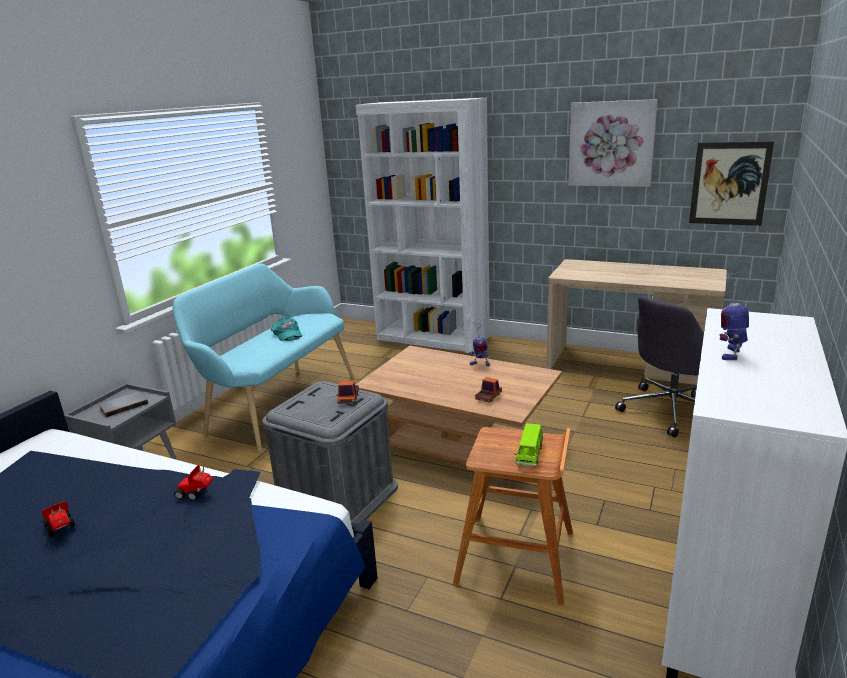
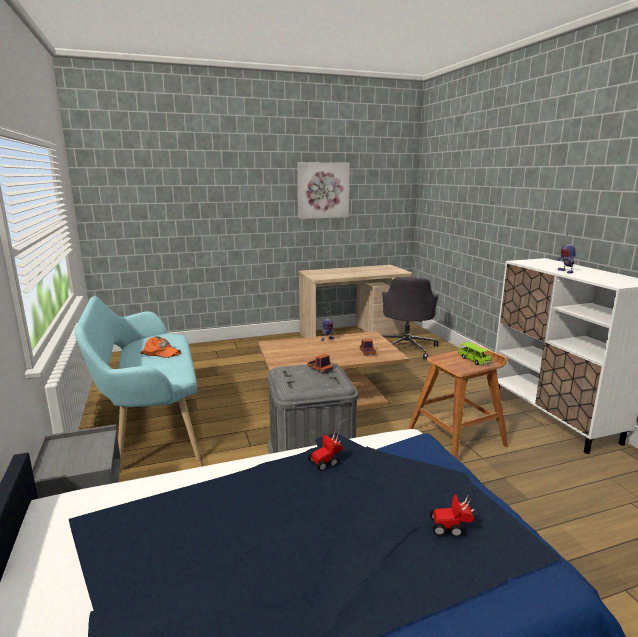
camera: 45 degrees left, 5 degrees down
(61, 529) = (273, 537): toy car -> toy car (451, 527)
(123, 405) = (79, 452): grey book -> none
(287, 333) = (161, 352): turquoise cap -> orange cap
(433, 338) = (205, 349): white bookcase -> none
(729, 184) = (388, 214): picture -> none

